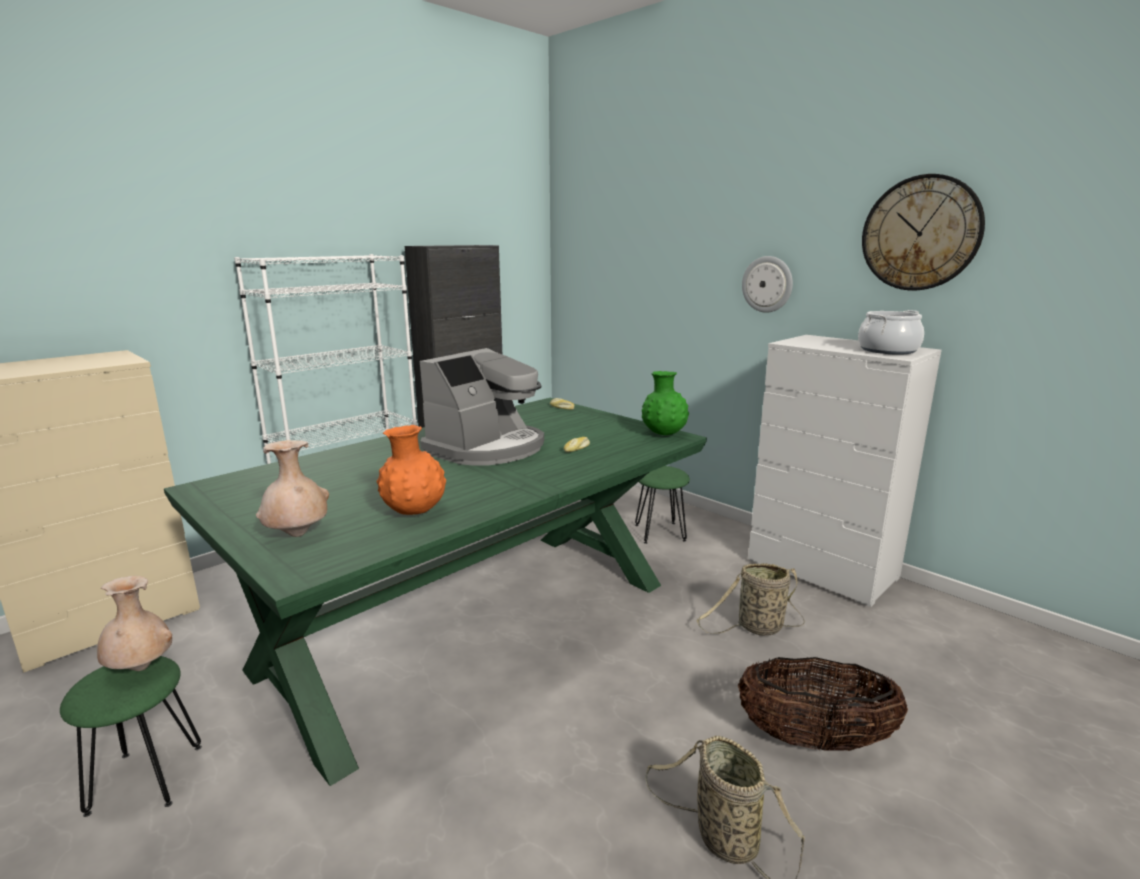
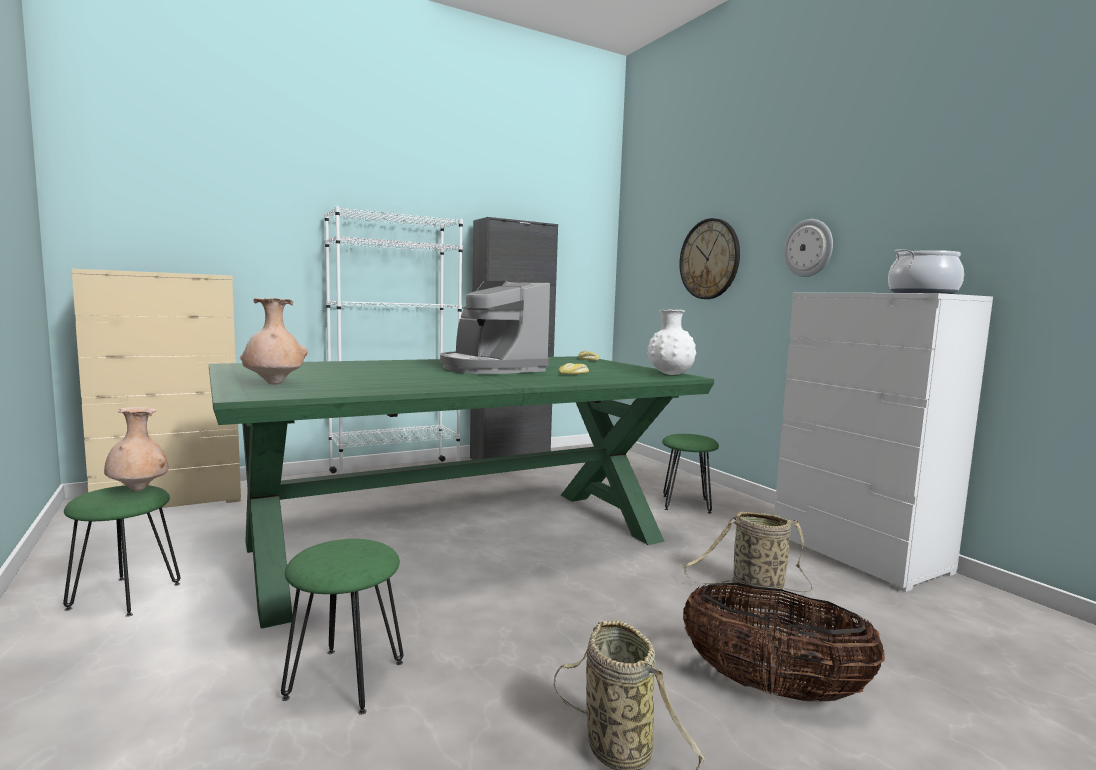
camera: 15 degrees right, 10 degrees down
(414, 512) = (382, 384): orange vase -> none
(452, 829) = (344, 680): none -> green stool
(487, 448) = (490, 368): coffee machine -> coffee machine turned 90 degrees clockwise
(663, 434) = (670, 374): green vase -> white vase
(920, 233) = (964, 174): wall clock -> wall clock (709, 259)

